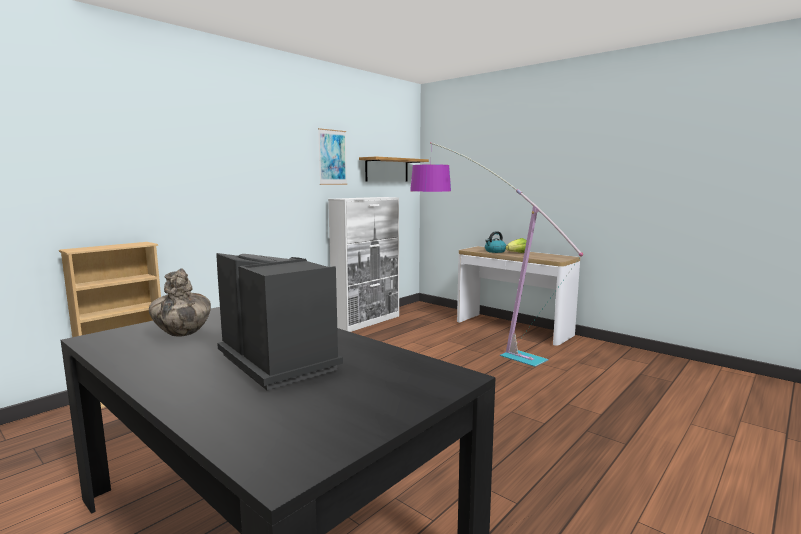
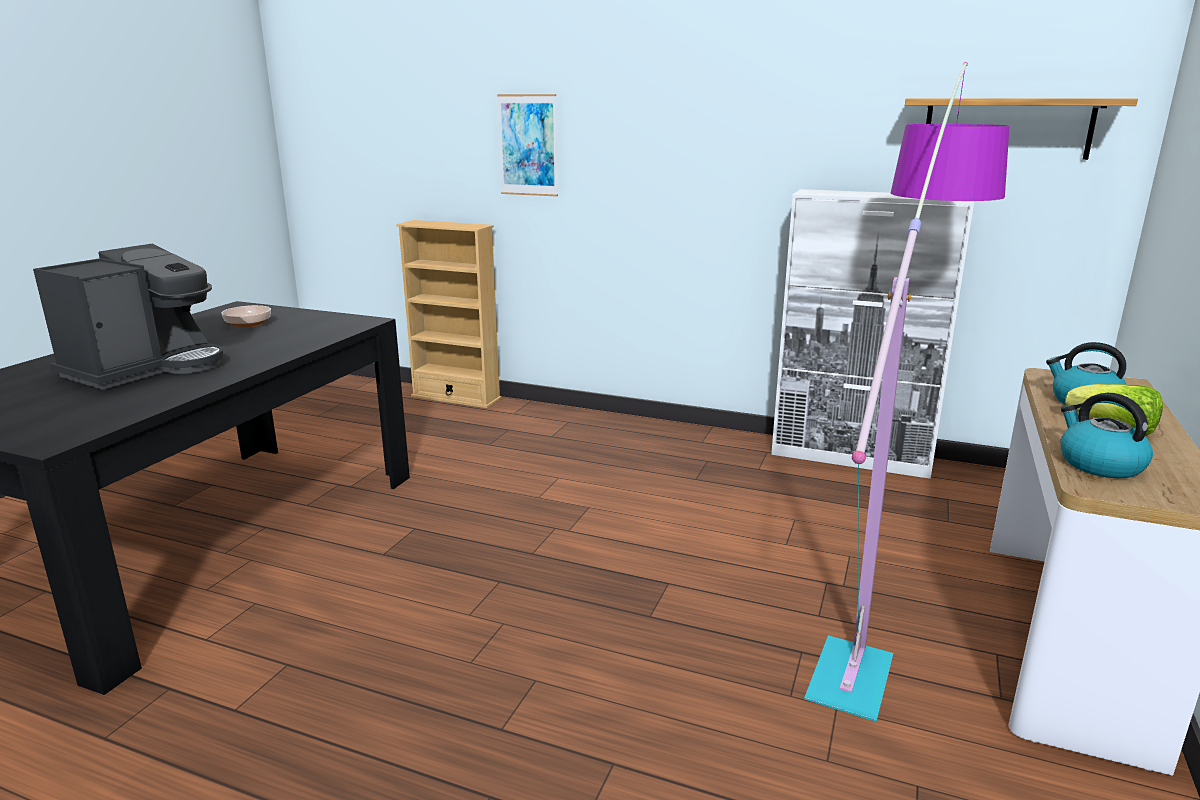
camera: 70 degrees right, 10 degrees up
(183, 333) = (249, 324): vase -> bowl
(332, 157) = (827, 102): picture -> picture (528, 145)
(543, 257) = (1099, 464): none -> kettle

